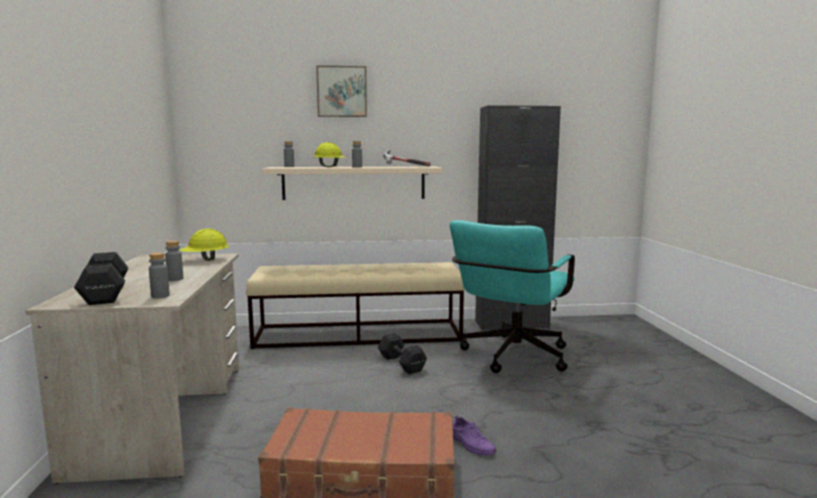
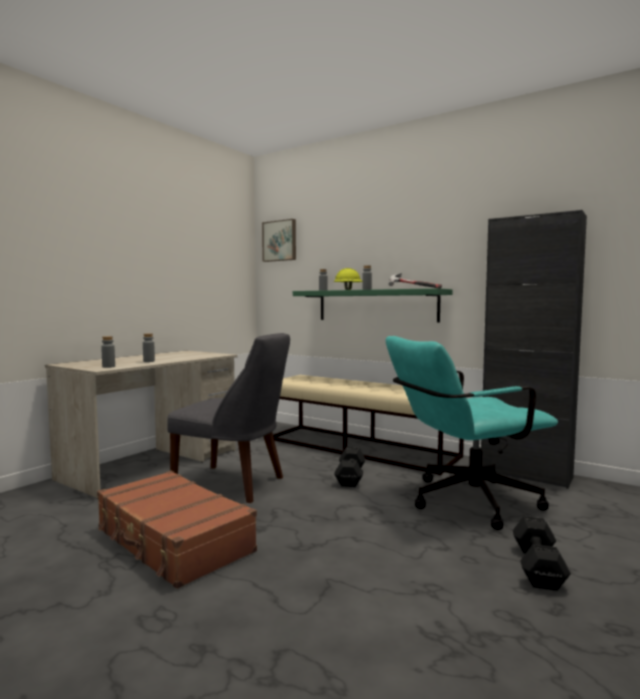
camera: 40 degrees right, 5 degrees down
(106, 293) = (96, 363): black dumbbell -> black dumbbell (538, 566)
(205, 260) = (203, 355): yellow hard hat -> none
(311, 405) = (234, 484): none -> grey chair
(342, 92) = (368, 222): picture -> picture (280, 241)
(354, 183) = (376, 305): beige shelf -> green shelf
(471, 444) = (284, 553): purple shoe -> none

